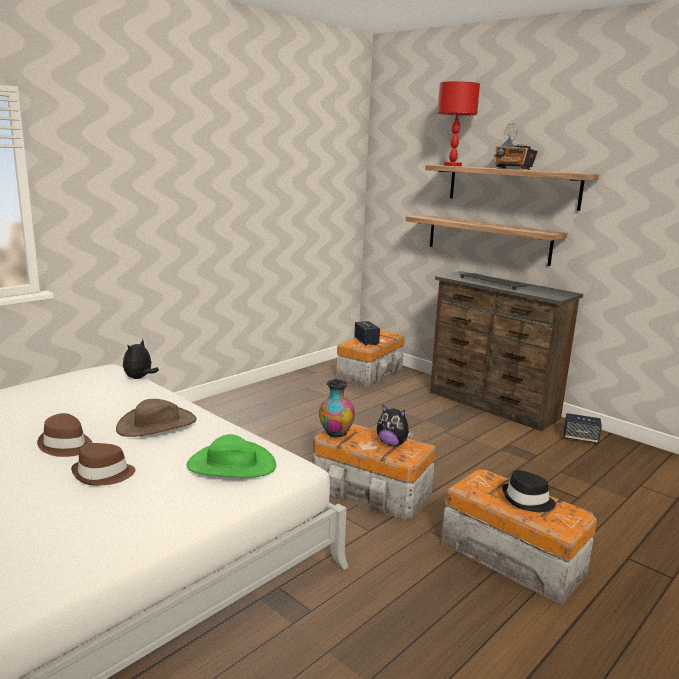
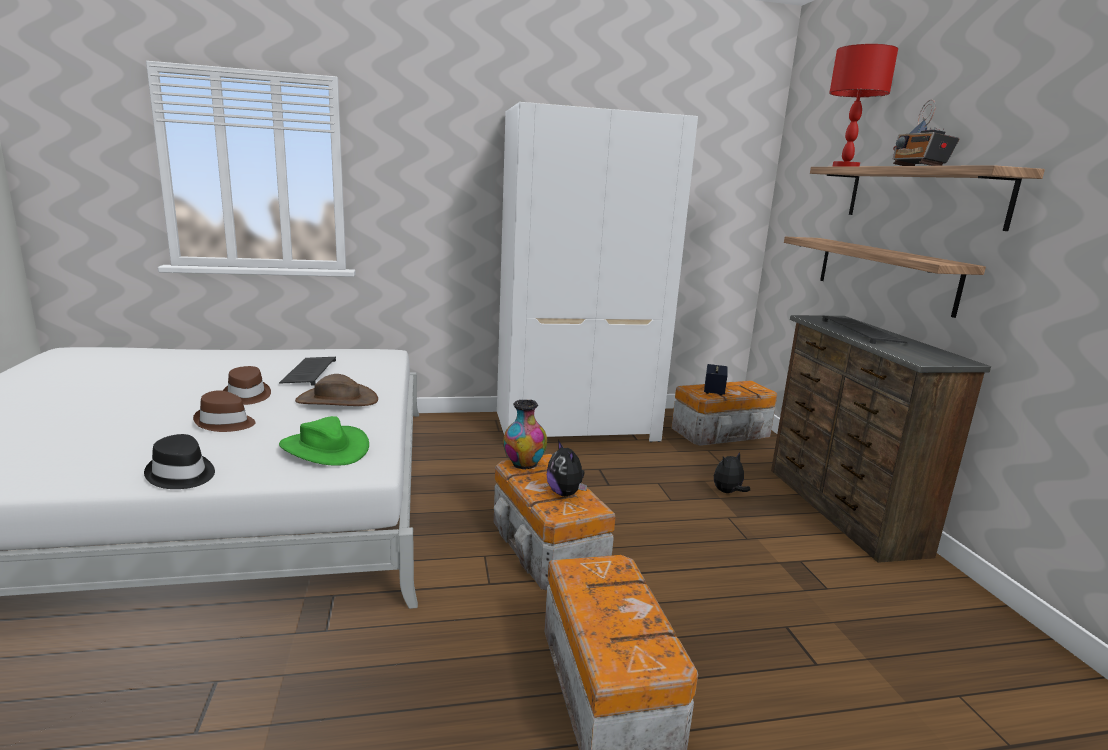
camera: 35 degrees right, 0 degrees up
(73, 407) = (308, 372): none -> keyboard
(139, 378) = (398, 364): plush toy -> plush toy (728, 492)
(269, 397) = (576, 426): none -> white wardrobe
(527, 500) = (623, 613): black hat -> black hat (181, 474)
(580, 438) = (933, 593): speaker -> none

